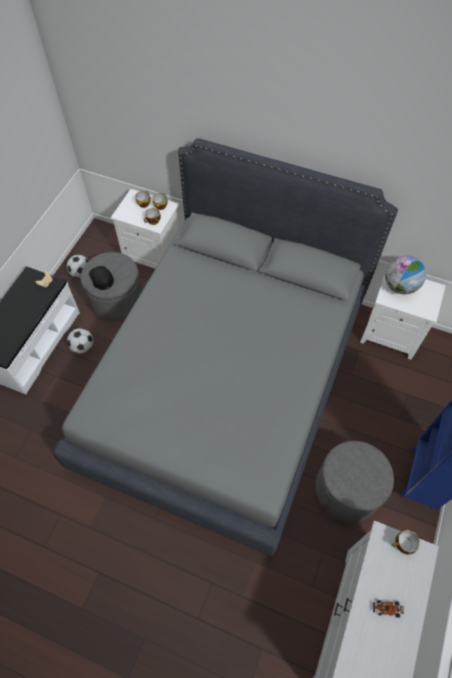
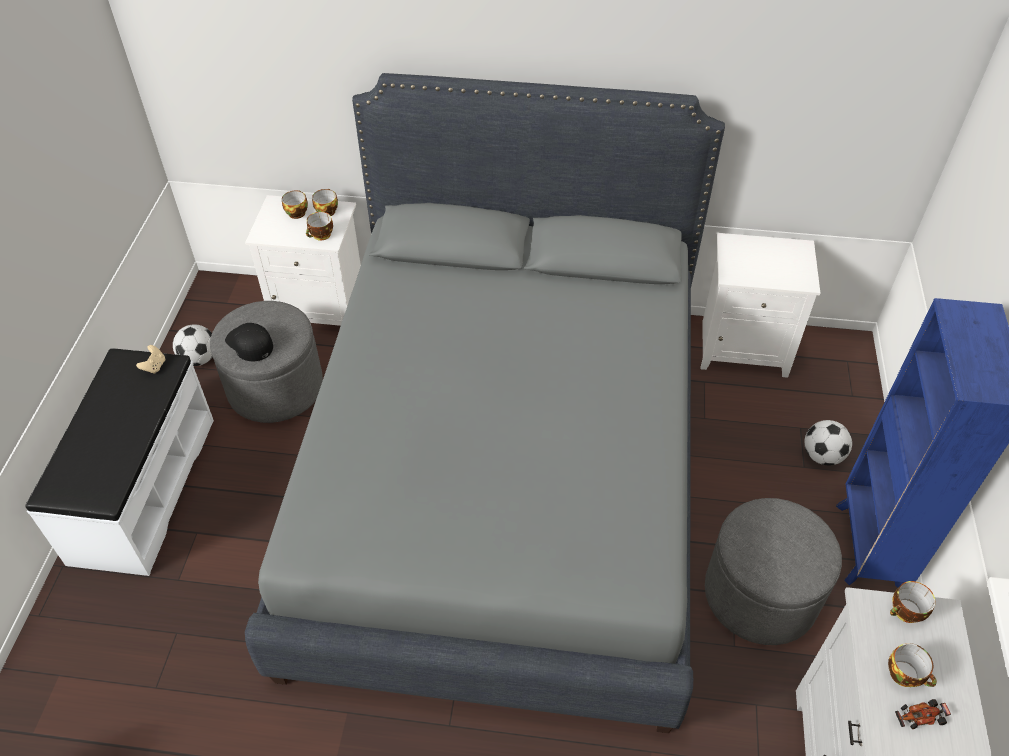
camera: 15 degrees left, 10 degrees down
(83, 347) = (235, 474): football -> football (822, 456)
(388, 582) = (906, 674): none -> cup
(400, 286) = (747, 254): globe -> none

